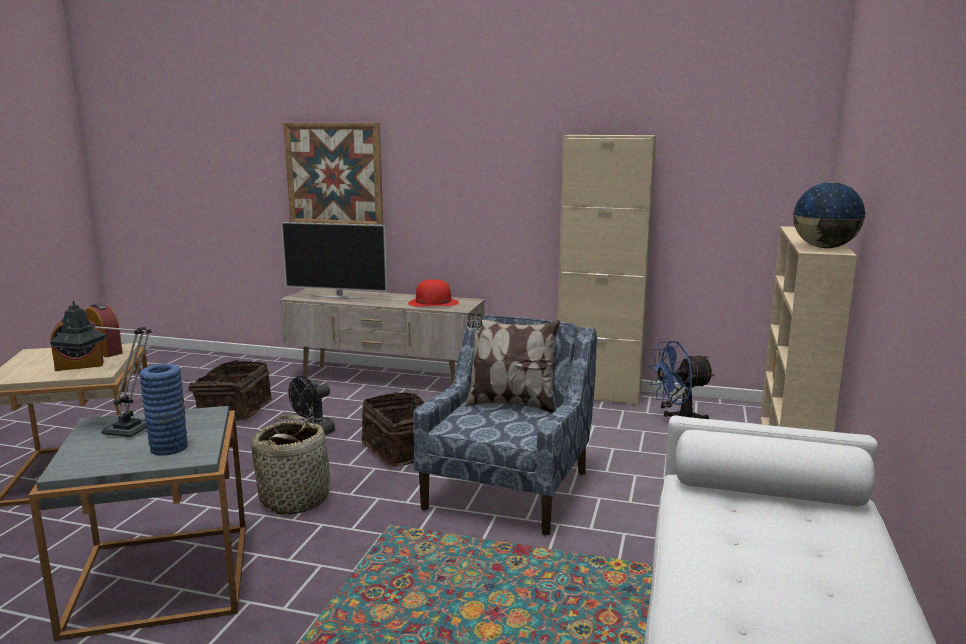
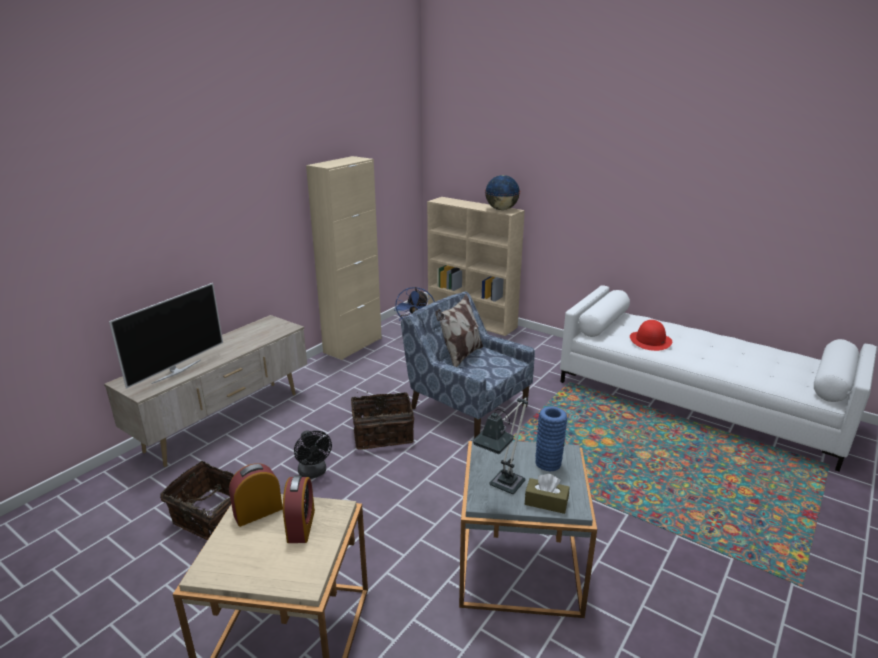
camera: 70 degrees left, 10 degrees up
(82, 453) = (546, 502): none -> brown tissue box
(295, 499) = (433, 493): basket -> none
(334, 175) = (108, 251): picture -> none
(433, 303) = (257, 334): red hat -> red hat (650, 340)

